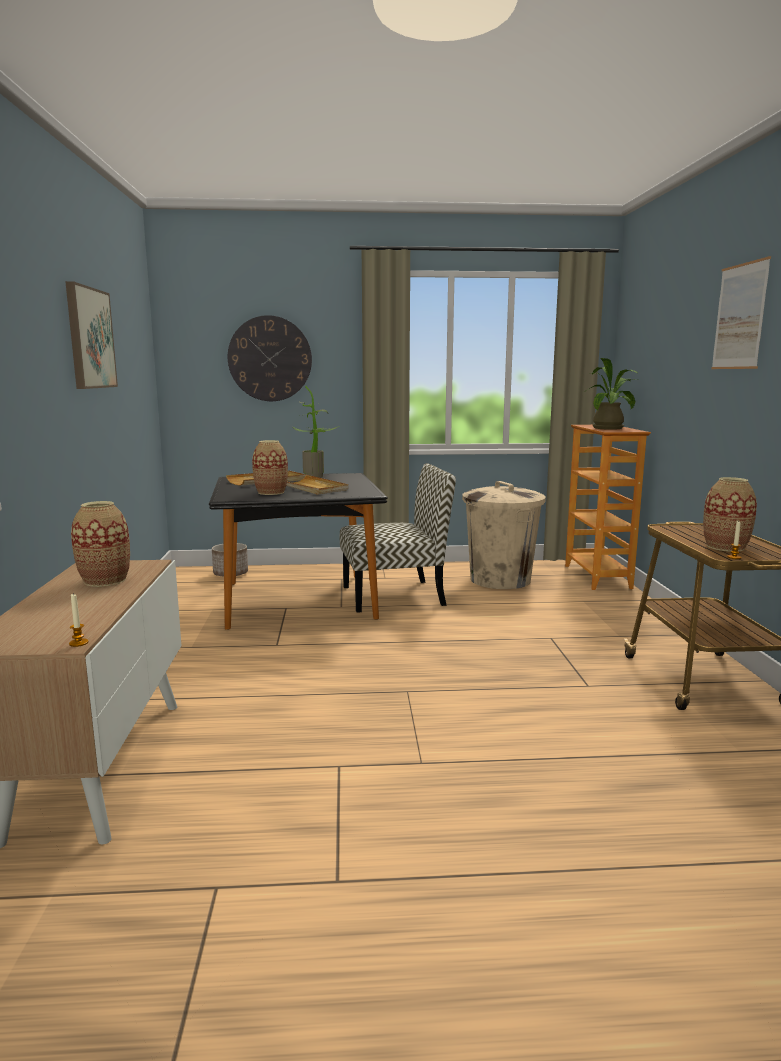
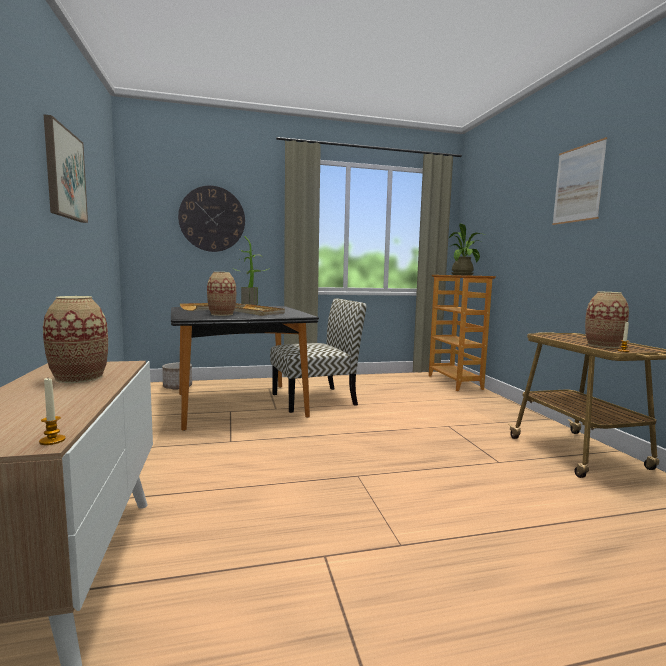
camera: 10 degrees left, 5 degrees down
(500, 579) = (388, 386): beige trash can -> none

